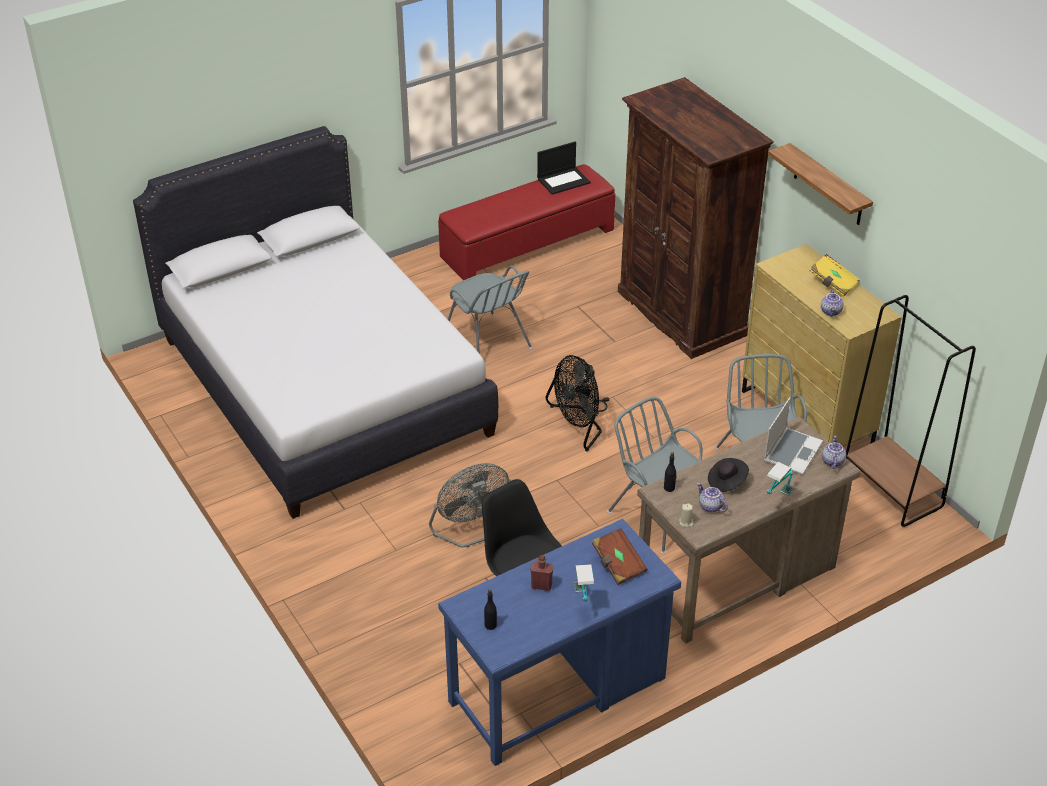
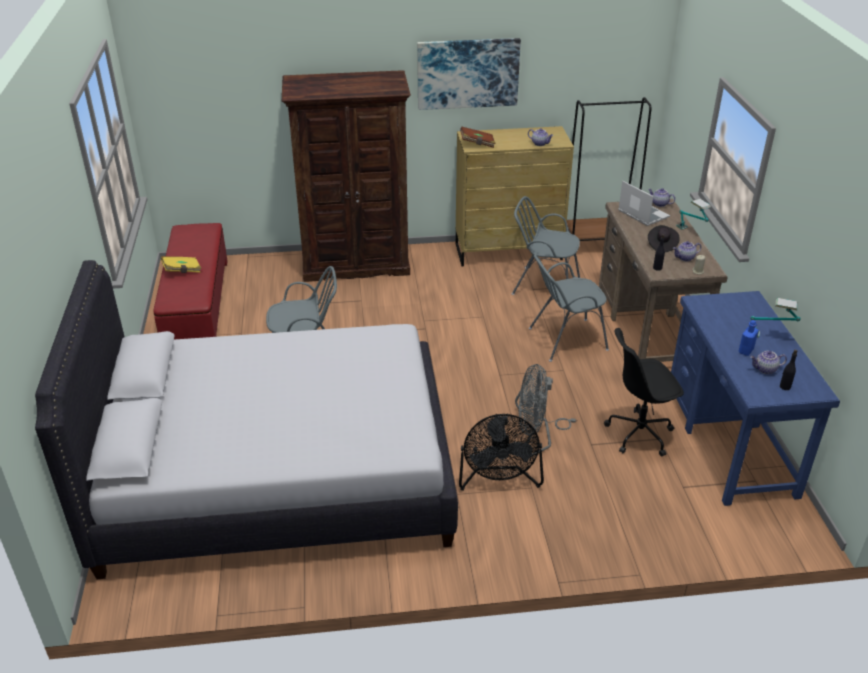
camera: 65 degrees left, 5 degrees down
(513, 606) = (765, 370): none -> teapot
(541, 585) = (745, 351): red bottle -> blue bottle
(563, 180) = (185, 239): laptop -> none
(580, 422) = (441, 343): black fan -> black fan (495, 477)
(618, 564) = (733, 311): brown book -> brown book (477, 144)
(828, 186) = (468, 73): shelf -> picture
(833, 283) = (509, 135): yellow book -> yellow book (182, 271)

